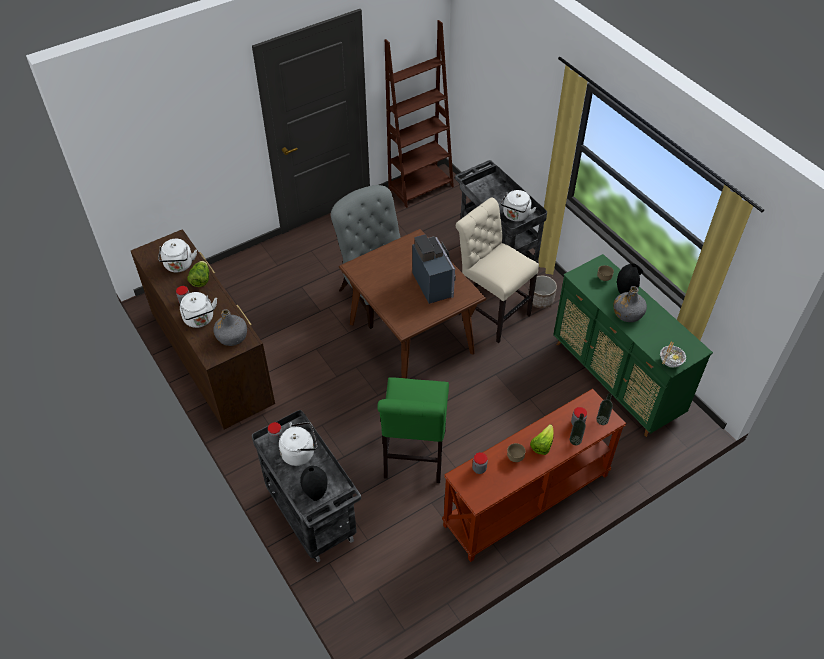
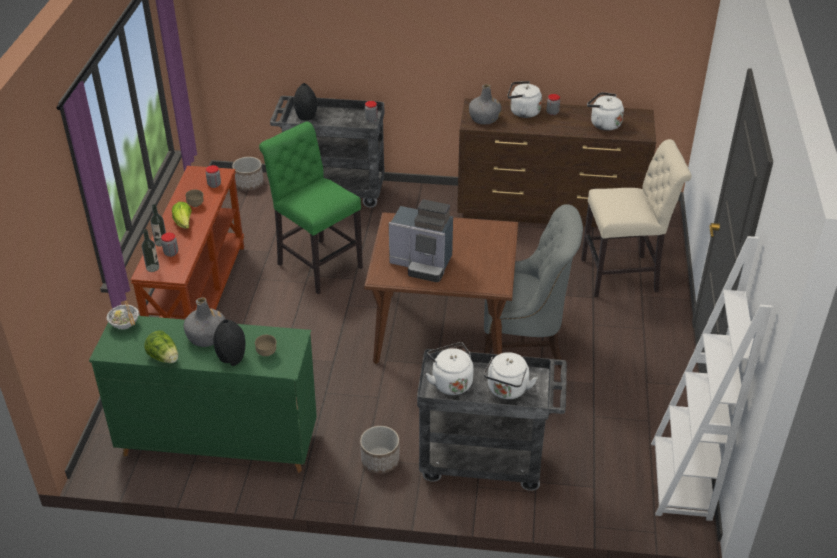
camera: 130 degrees right, 10 degrees down
(201, 280) = (571, 128): lettuce -> lettuce (164, 357)
(300, 452) = (345, 123): white kettle -> white kettle (507, 390)
(357, 602) = (249, 184): none -> planter
(420, 187) = (681, 480): brown bookcase -> white bookcase
(490, 312) = (410, 408): beige stool -> beige stool (624, 276)

